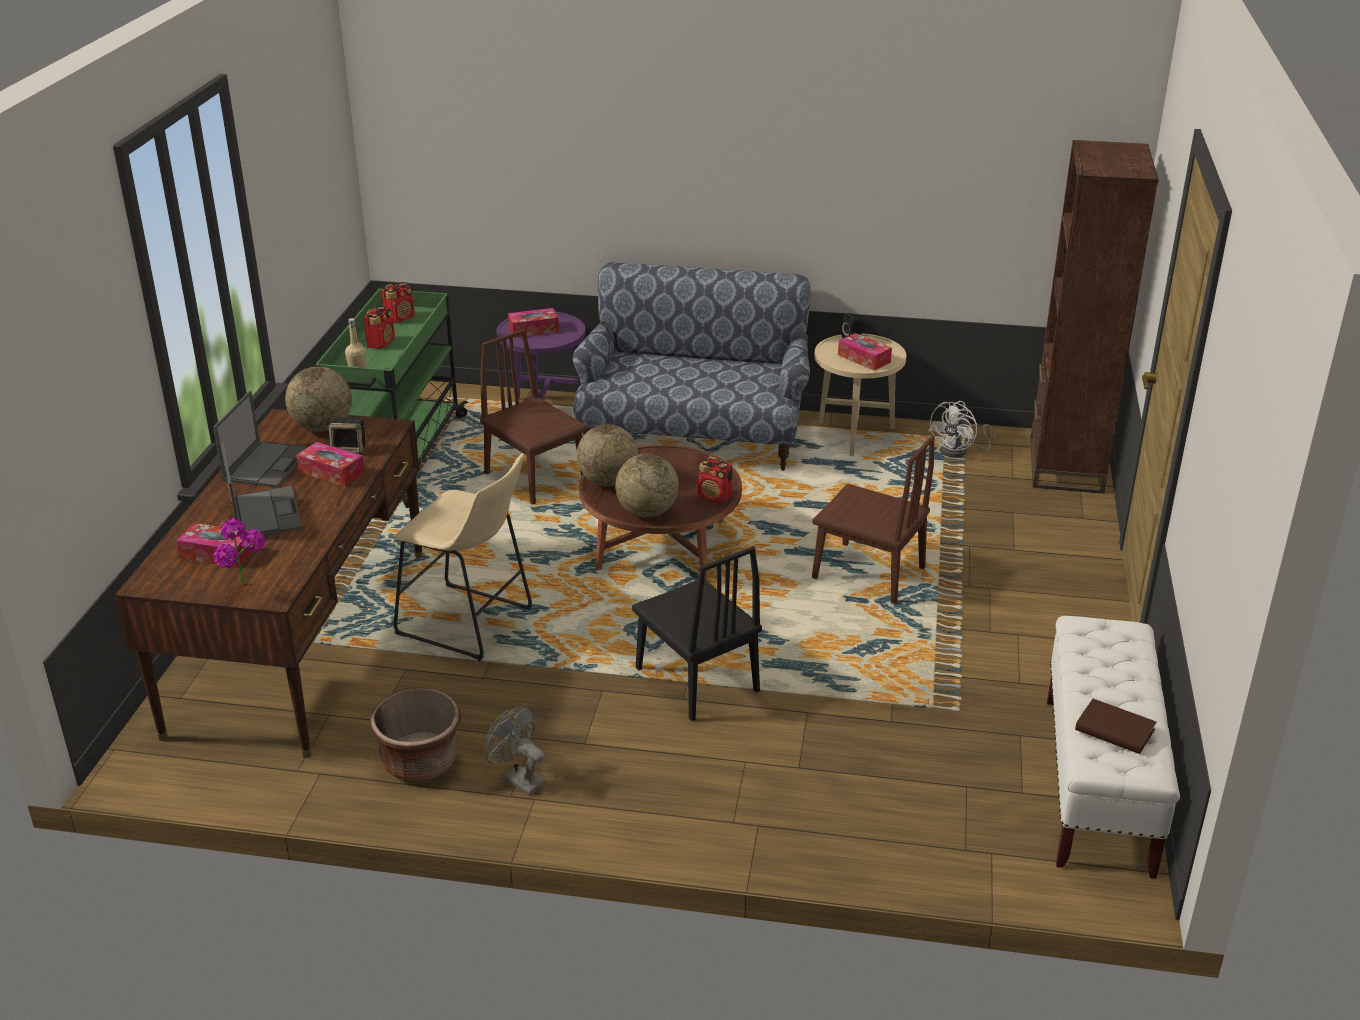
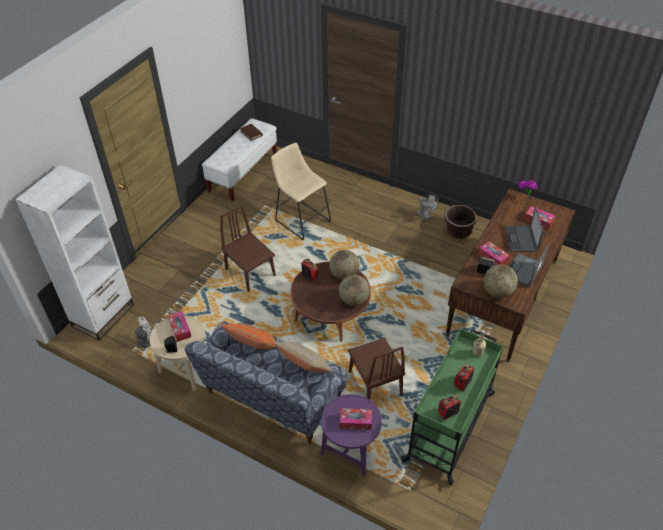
camera: 160 degrees left, 15 degrees up
(470, 625) = (429, 288): beige stool -> beige stool (301, 219)
(642, 382) = (304, 368): none -> beige pillow
(696, 680) = (348, 239): black chair -> none
(739, 386) = (253, 348): none -> orange pillow
(1065, 465) = (103, 315): brown bookcase -> white bookcase

